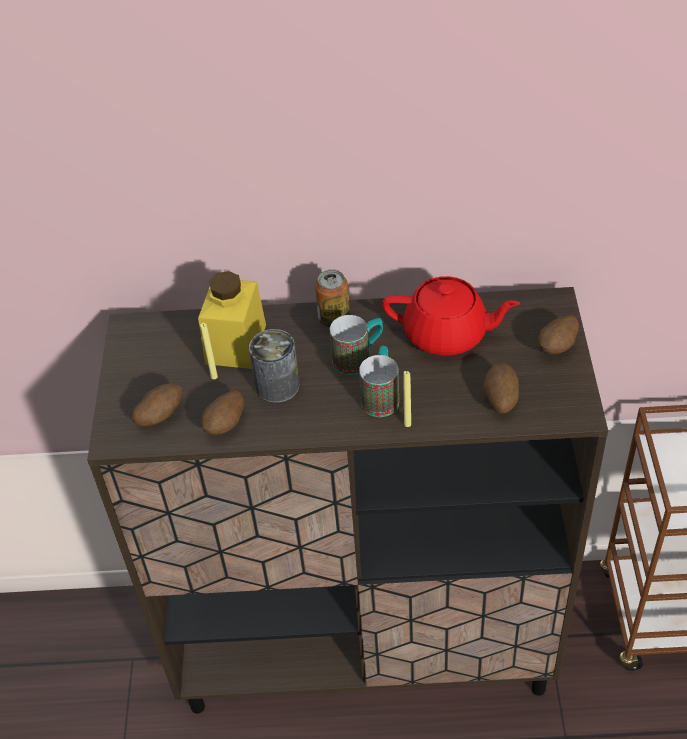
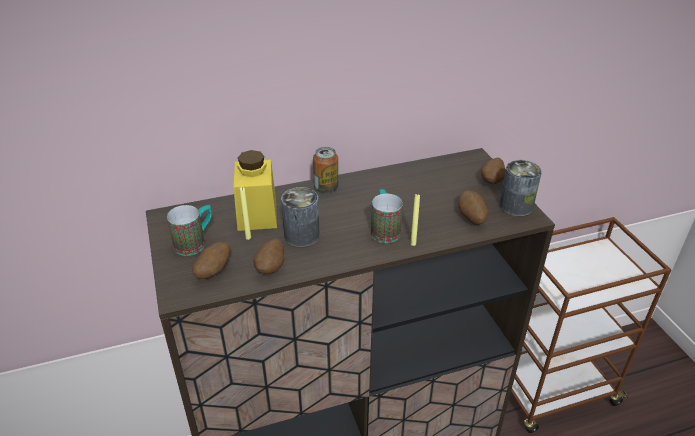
camera: 20 degrees left, 10 degrees down
(358, 358) = (356, 209): mug -> mug (195, 242)
(447, 335) = (413, 185): red teapot -> none
(570, 392) = (516, 206): none -> can

